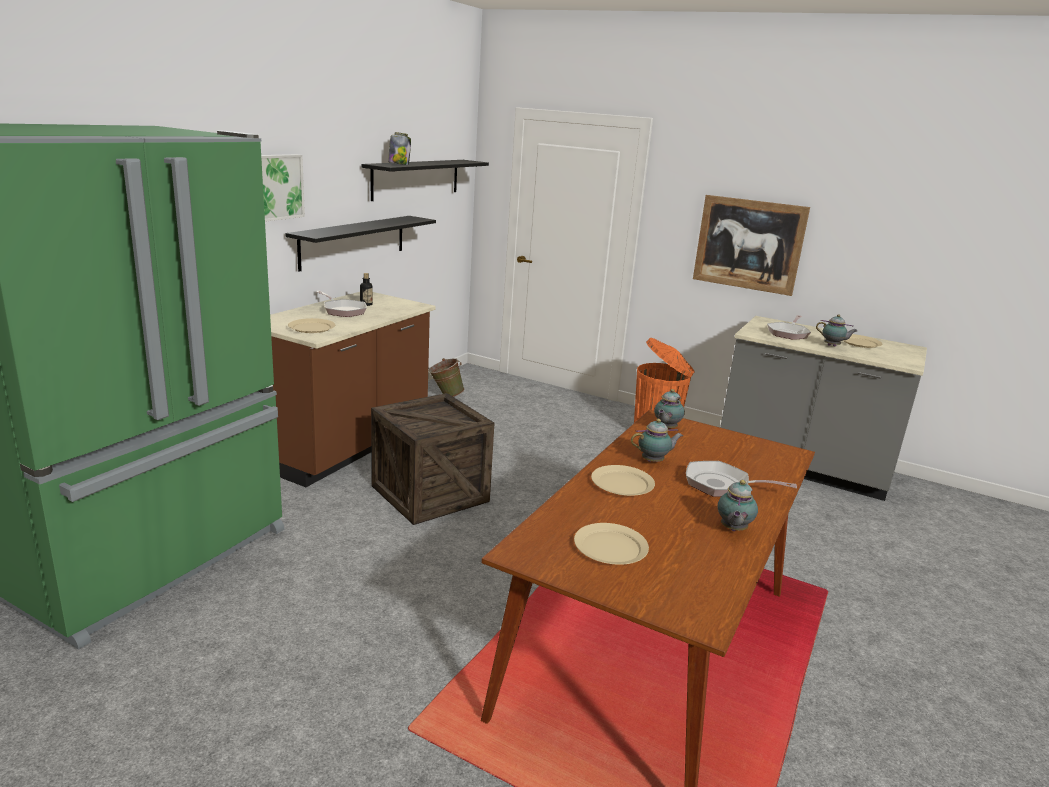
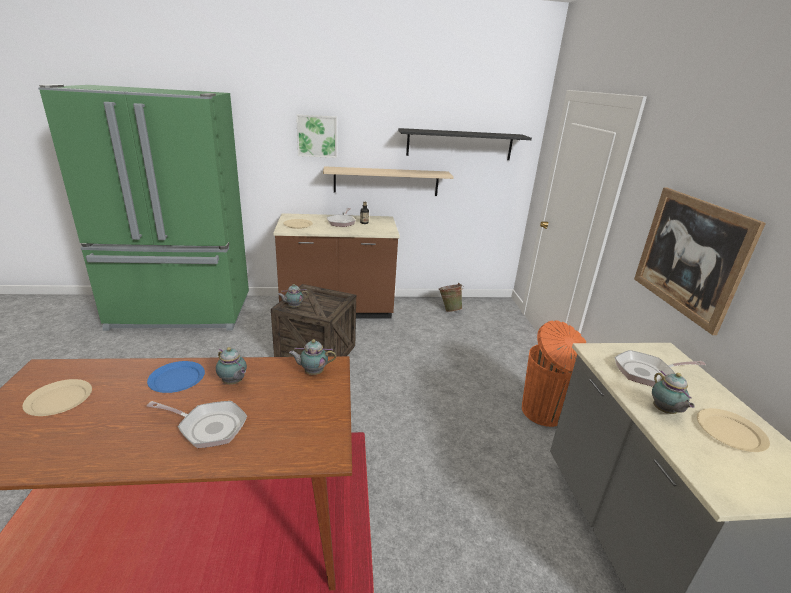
camera: 55 degrees right, 5 degrees up
(353, 241) = (386, 181): black shelf -> beige shelf
(399, 164) = (427, 130): jar -> none
(622, 483) = (177, 379): beige plate -> blue plate
(722, 485) = (208, 427): frying pan -> frying pan turned 120 degrees clockwise
(732, 529) = (114, 451): teapot -> teapot (293, 307)

